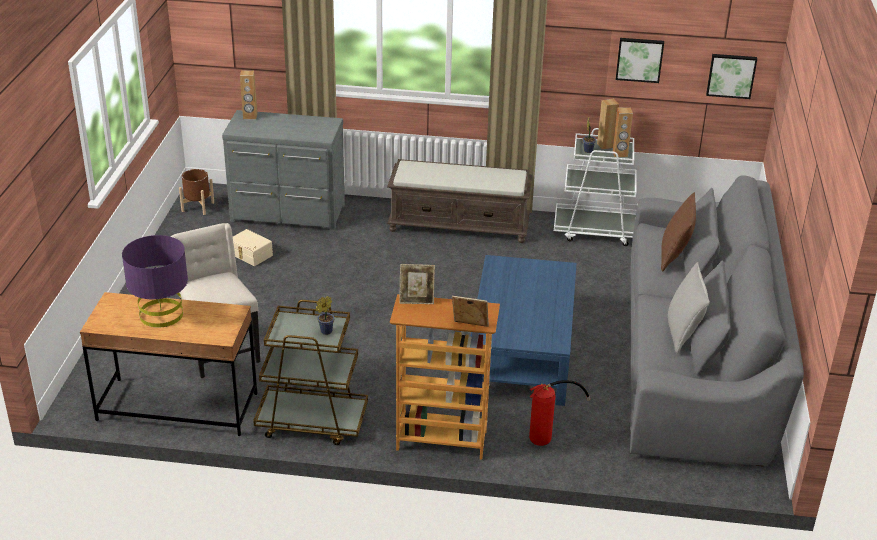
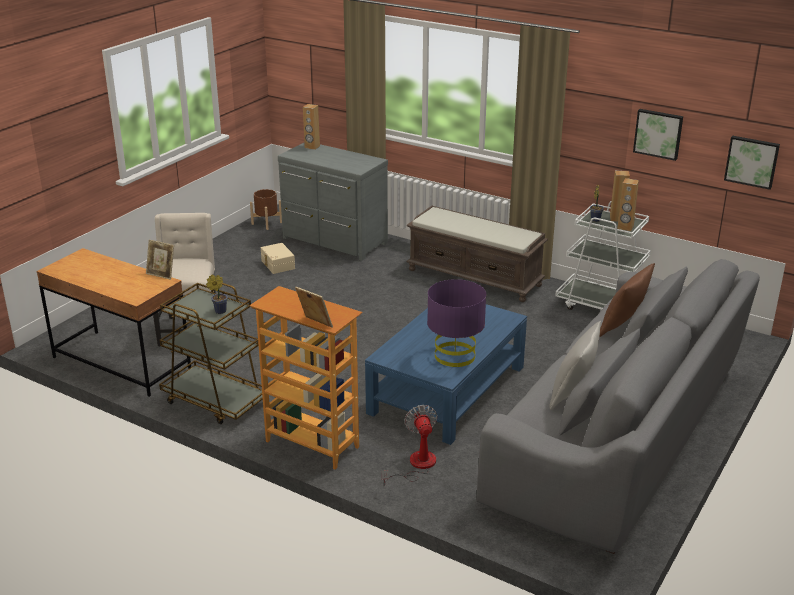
camera: 25 degrees right, 5 degrees down
(161, 314) = (107, 272): purple table lamp -> purple table lamp (455, 356)
(416, 300) = (290, 294): picture frame -> picture frame (161, 274)
(550, 434) = (416, 465): fire extinguisher -> fan

